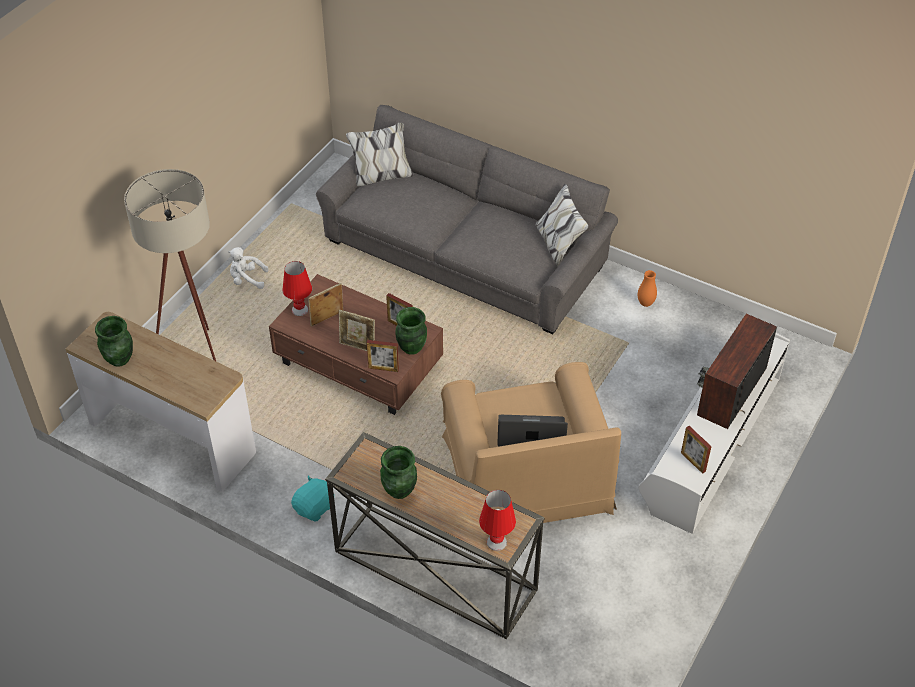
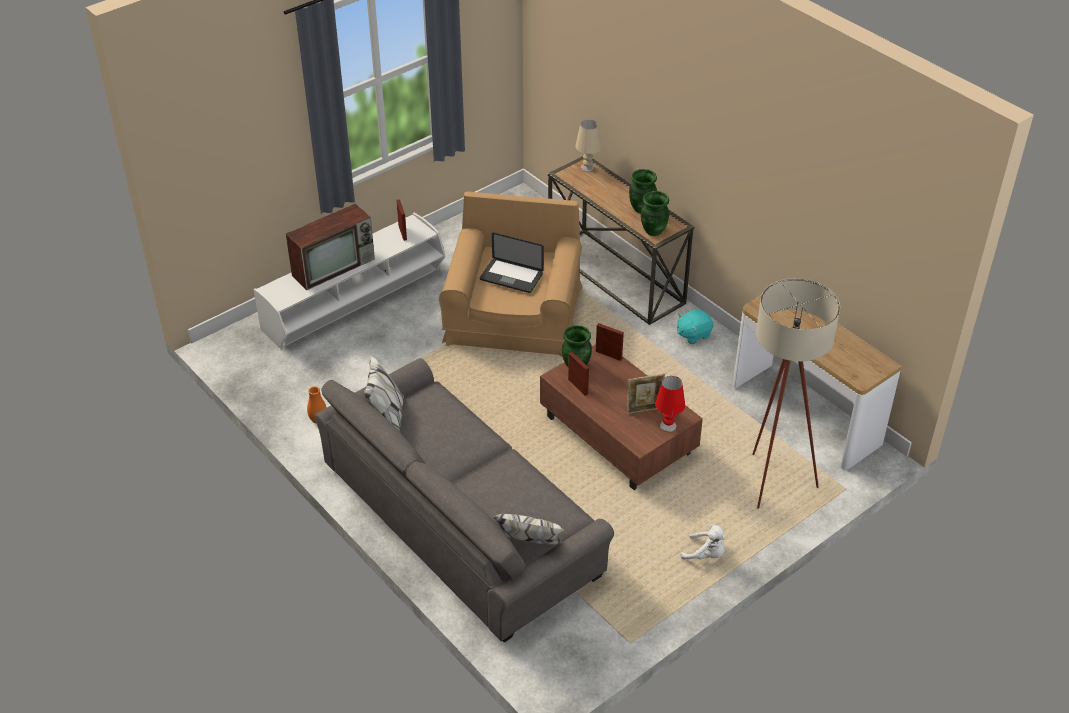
camera: 160 degrees left, 5 degrees down
(120, 359) = (850, 344): green vase -> green vase (653, 230)
(358, 346) = (624, 378): picture frame -> none
(496, 542) = (587, 167): red table lamp -> beige table lamp

